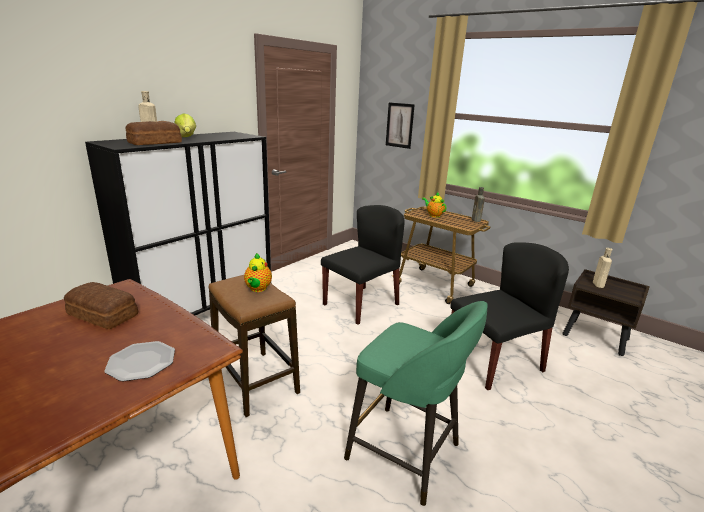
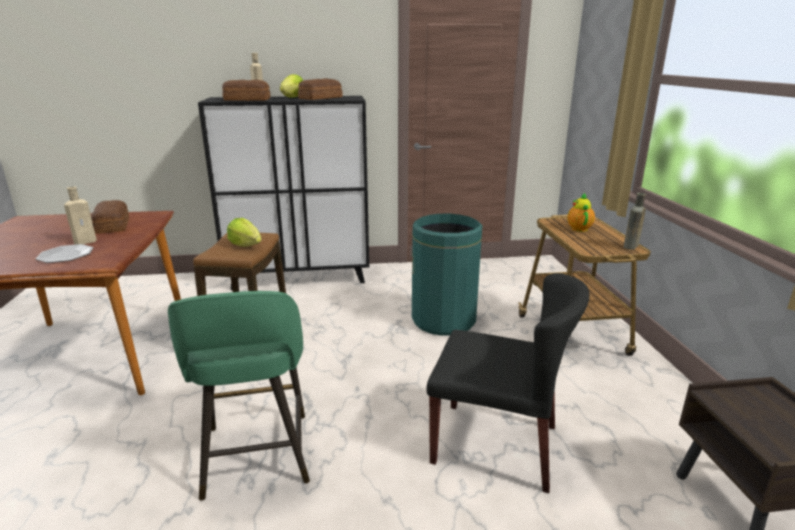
camera: 45 degrees right, 0 degrees up
(216, 136) = (319, 98): none -> bread
(258, 289) = (246, 245): teapot -> lettuce
(361, 304) = (444, 320): black chair -> green trash can
(399, 125) = (605, 96): picture -> none
(597, 284) = (751, 405): beige bottle -> beige bottle (87, 241)

